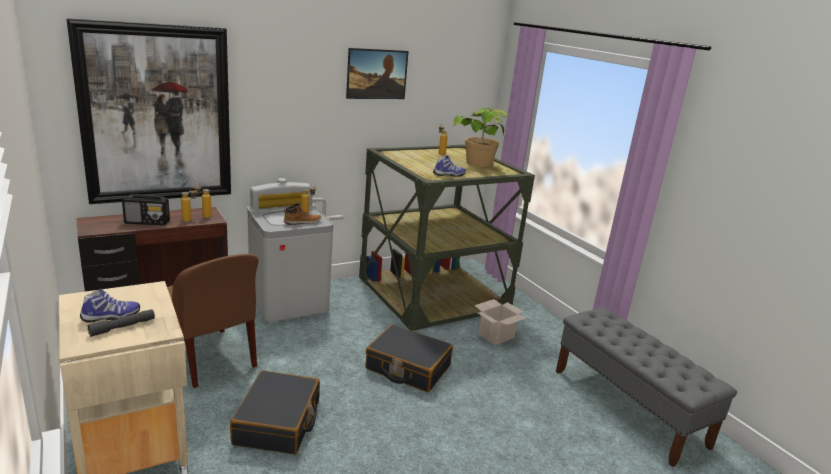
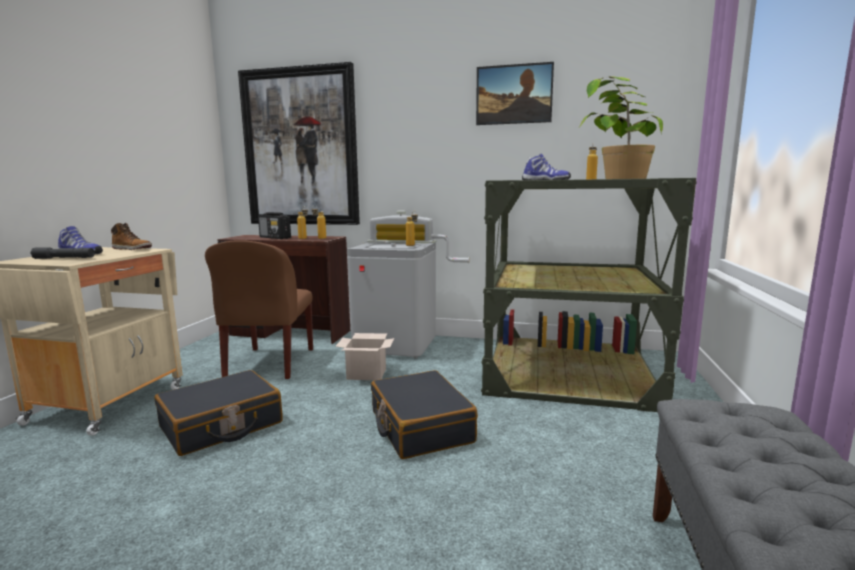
camera: 45 degrees right, 10 degrees down
(302, 222) = (395, 248): boot -> boot (132, 249)
(496, 335) = (600, 434): cardboard box -> cardboard box (367, 374)

